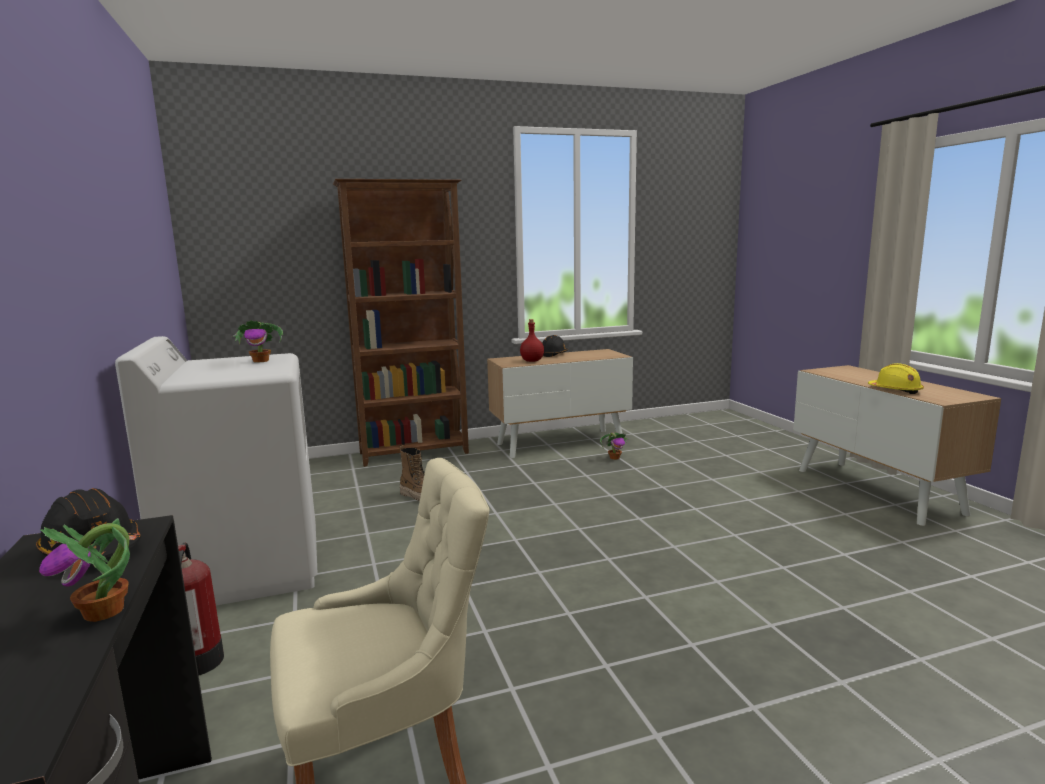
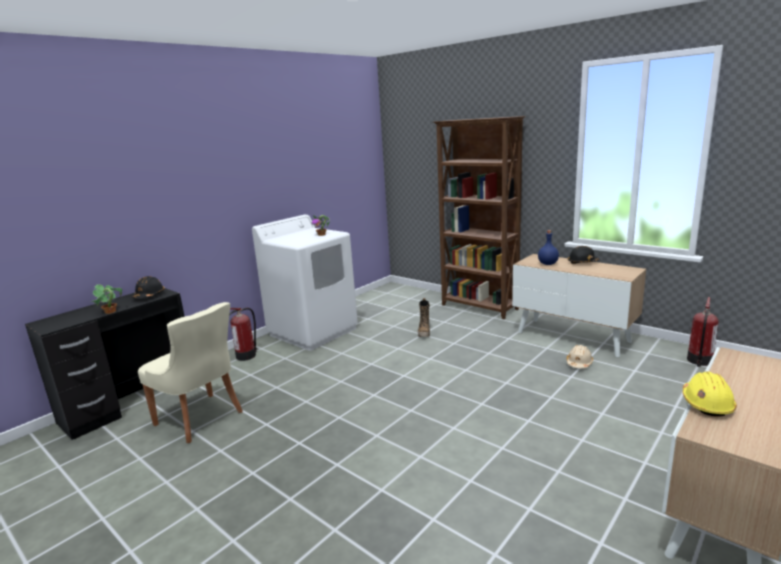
camera: 60 degrees right, 5 degrees up
(531, 361) = (547, 264): red bottle -> blue bottle
(614, 458) = (579, 363): potted plant -> beige hard hat
(666, 426) = (699, 361): none -> fire extinguisher

